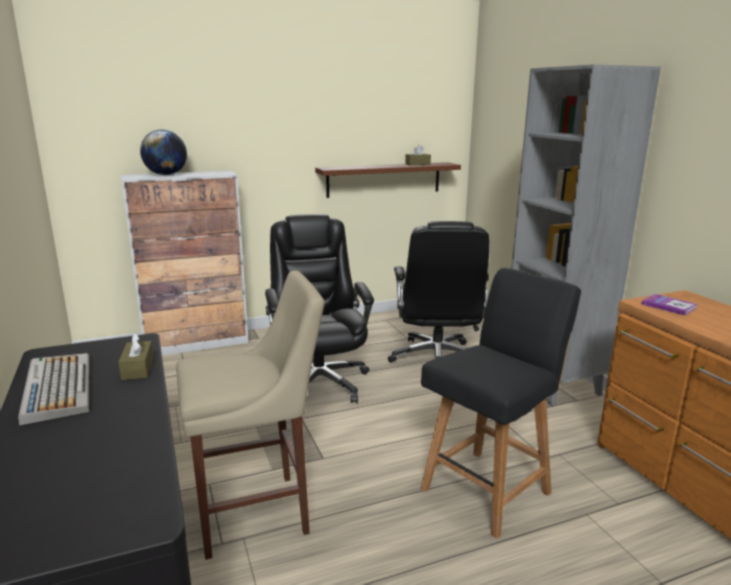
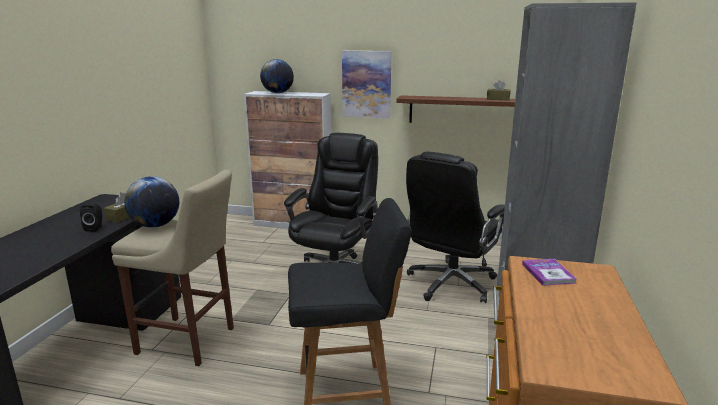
camera: 35 degrees right, 0 degrees up
(57, 387) = (76, 216): keyboard -> none
(129, 393) = (95, 228): none -> black speaker
(203, 367) = (155, 225): none -> globe
(275, 157) = (366, 84): none -> picture

